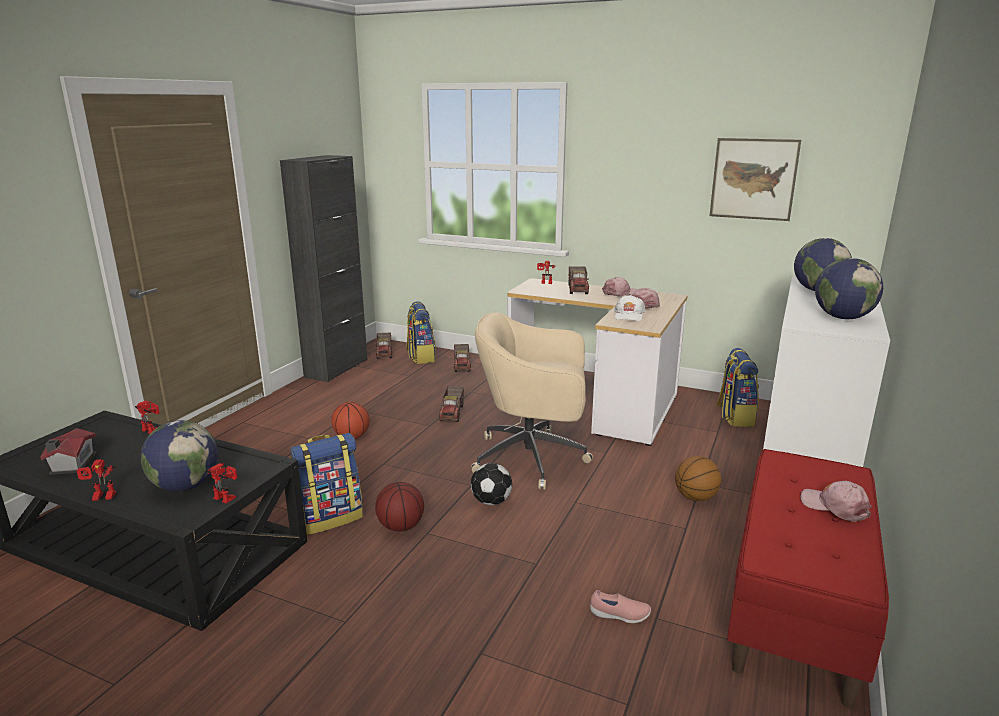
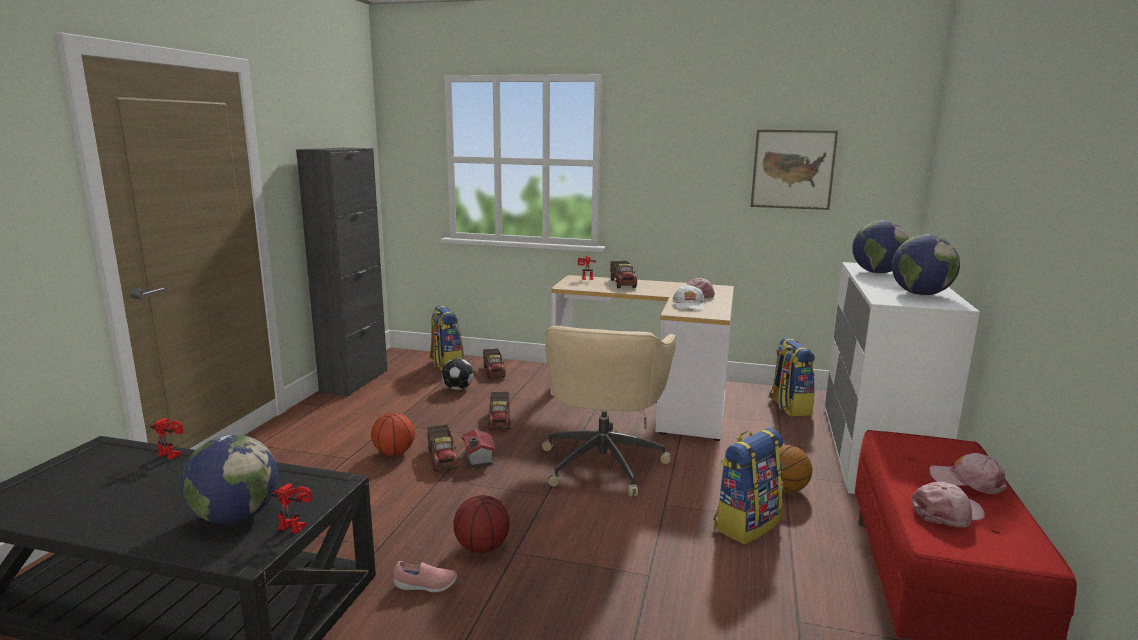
camera: 10 degrees left, 5 degrees down
(71, 464) = (72, 502): toy house -> toy house (477, 459)
(101, 498) = (126, 540): toy robot -> none
(330, 517) = (395, 545): backpack -> backpack (746, 524)
(385, 353) = (404, 362): toy truck -> toy truck (443, 458)
(492, 502) = (575, 511): football -> football (458, 388)
(533, 458) = (603, 462): beige office chair -> beige office chair turned 75 degrees counterclockwise
(619, 615) = (759, 623): pink shoe -> pink shoe (425, 586)
(620, 293) = (667, 286): pink cap -> pink cap (947, 512)

